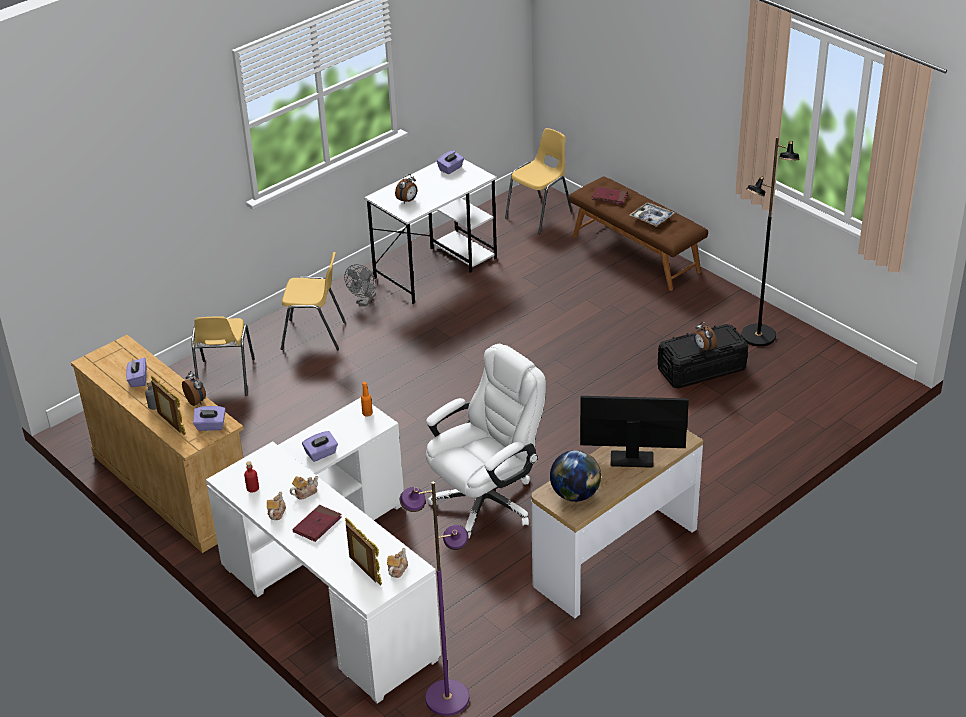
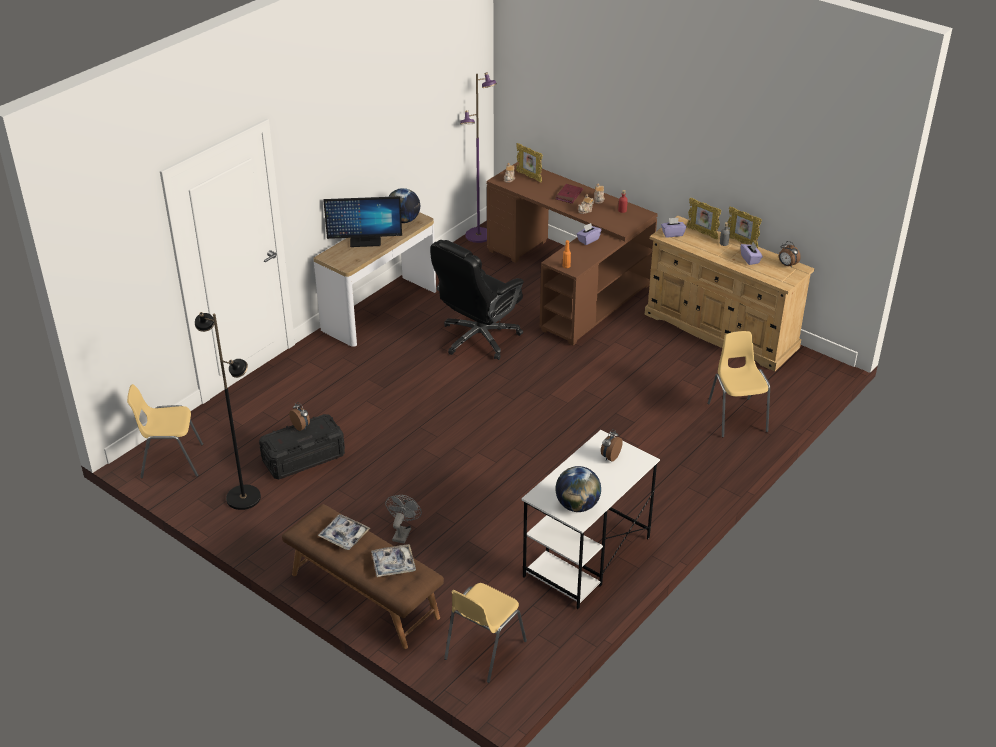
camera: 170 degrees right, 0 degrees up
(130, 405) = (741, 242): none -> picture frame
(196, 401) = (694, 248): alarm clock -> alarm clock (787, 265)
(314, 335) = (678, 465): yellow chair -> yellow chair (171, 461)
(332, 586) = (571, 281): white desk -> brown desk
(364, 301) = (646, 507): grey fan -> grey fan (402, 532)
(451, 169) = (577, 506): purple tissue box -> globe
(486, 501) = (478, 338): white office chair -> black office chair
(609, 197) = (393, 564): red book -> tray

